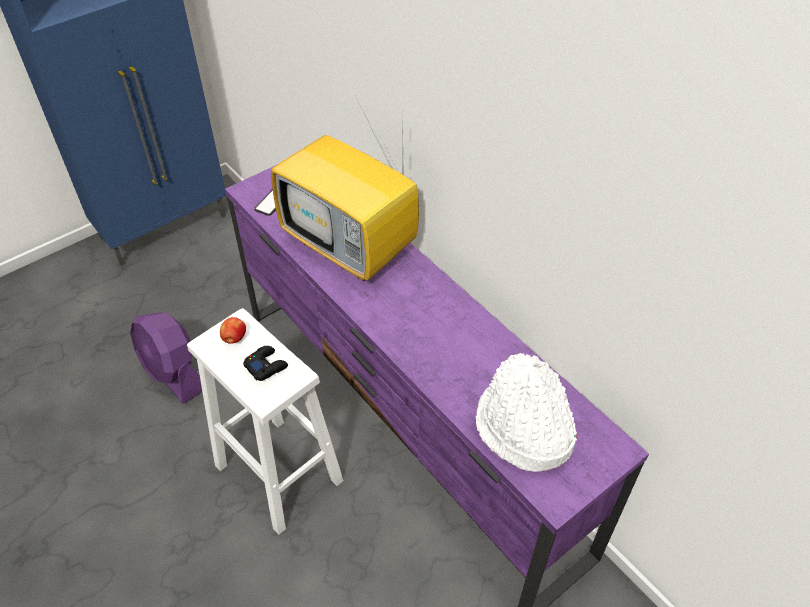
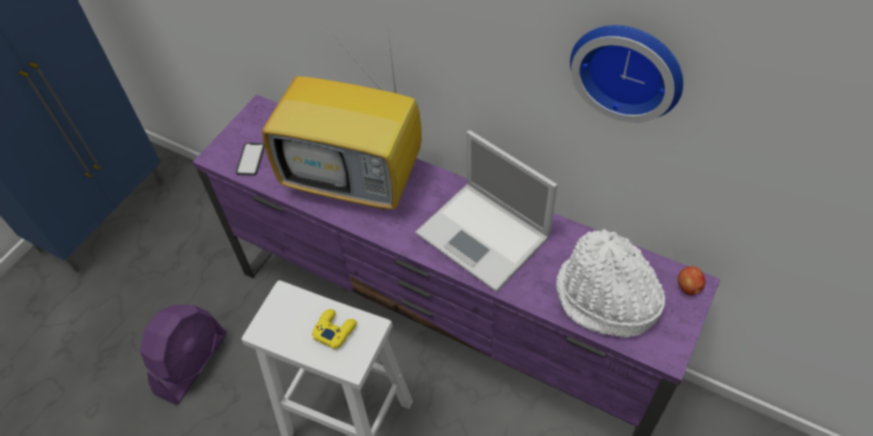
camera: 20 degrees left, 5 degrees up
(173, 373) = (192, 363): purple fan -> purple fan turned 90 degrees counterclockwise
(234, 338) = (287, 314): apple -> apple (688, 287)
(266, 366) = (334, 330): black game controller -> yellow game controller
(439, 334) = (484, 236): none -> laptop
(588, 197) = (628, 68): none -> wall clock

